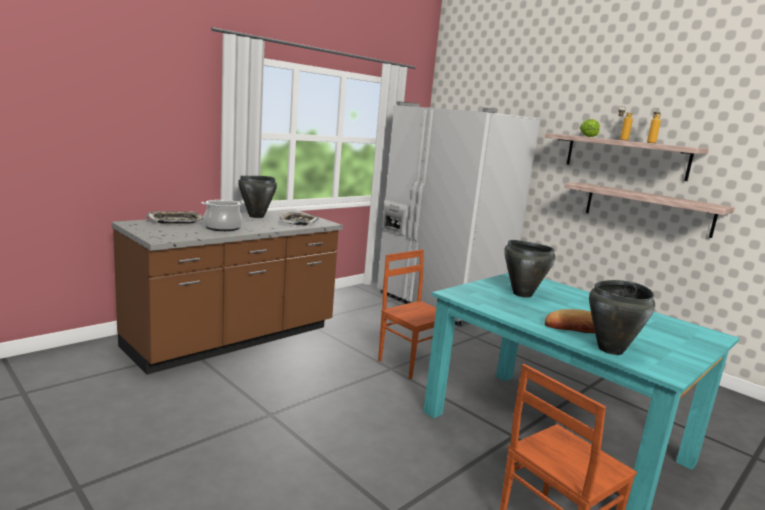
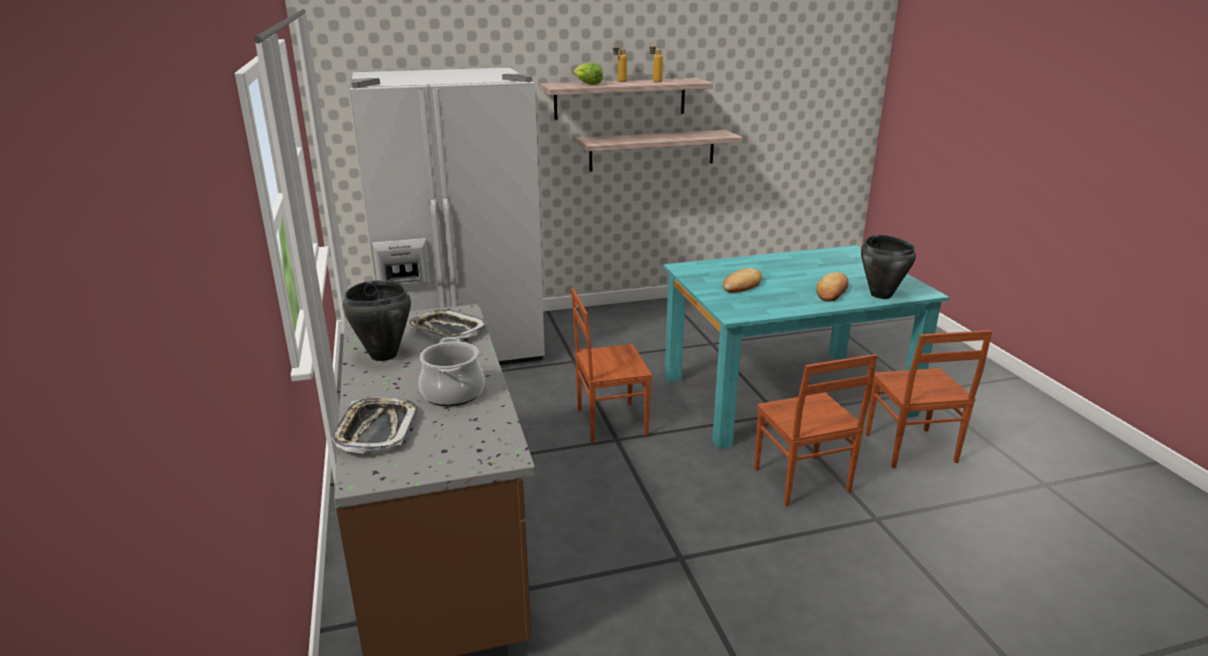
camera: 60 degrees left, 10 degrees up
(415, 461) = (801, 481): none -> brown chair
(522, 294) = (742, 285): black cooking pot -> bread

